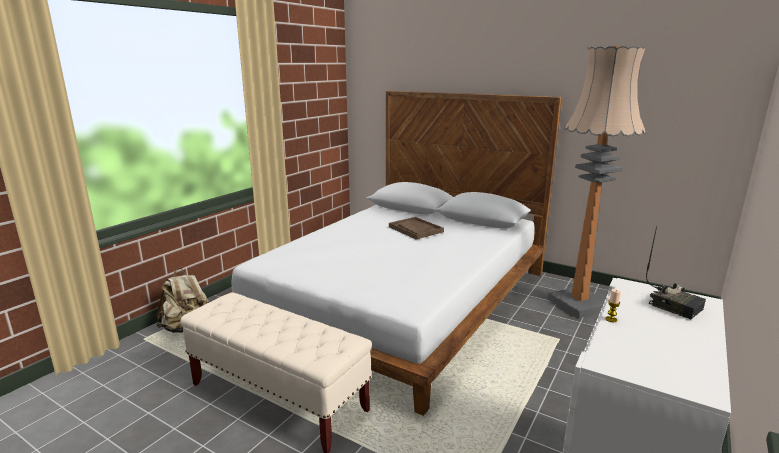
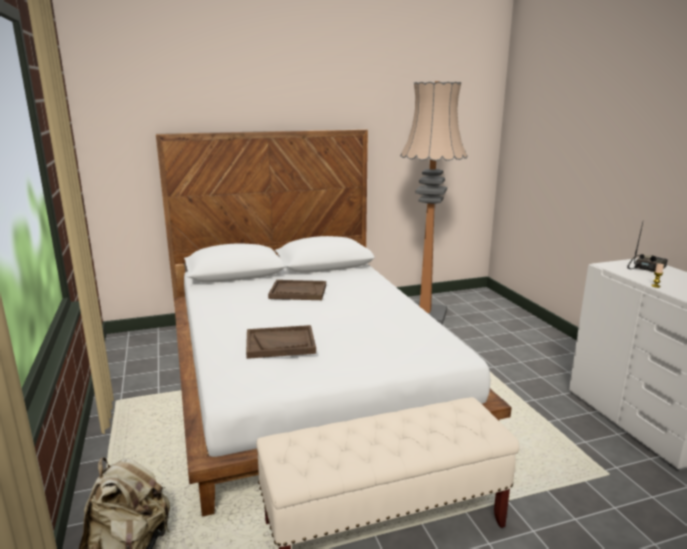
camera: 50 degrees left, 0 degrees up
(326, 251) = (280, 344): none -> brown tray
(674, 306) = (646, 268): radio -> radio turned 45 degrees counterclockwise

